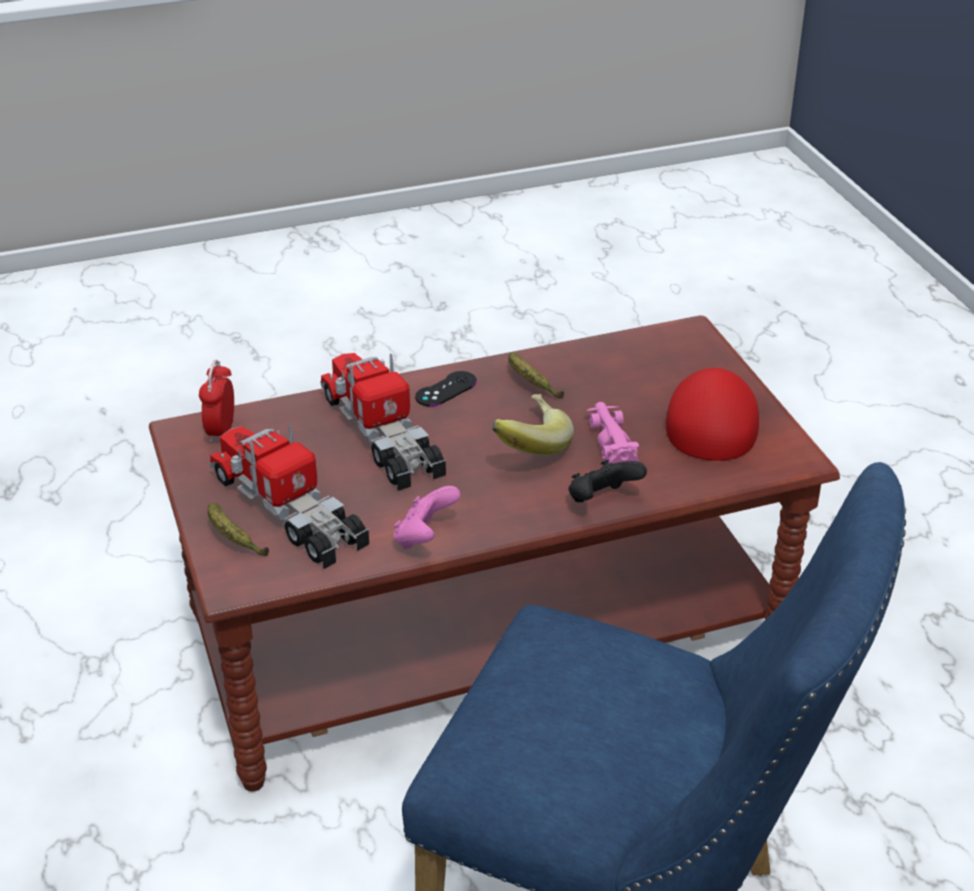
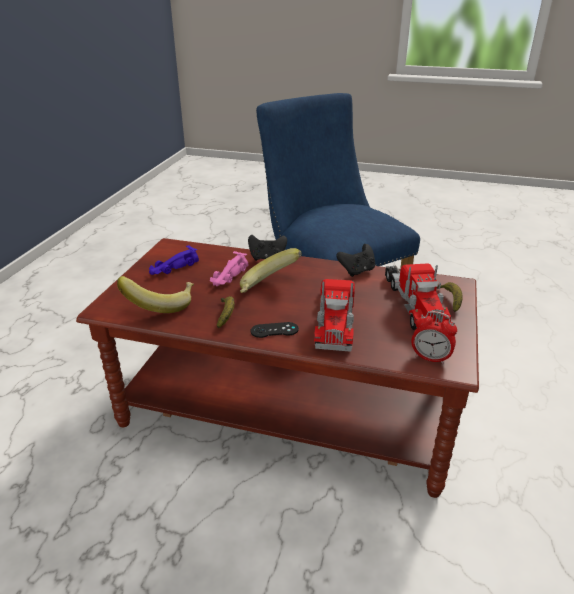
camera: 145 degrees left, 5 degrees down
(221, 430) = (430, 358): alarm clock -> alarm clock turned 75 degrees clockwise
(424, 538) = (357, 271): pink game controller -> black game controller
(631, 363) = (161, 305): none -> banana
(712, 419) = (173, 268): red cap -> purple toy car

